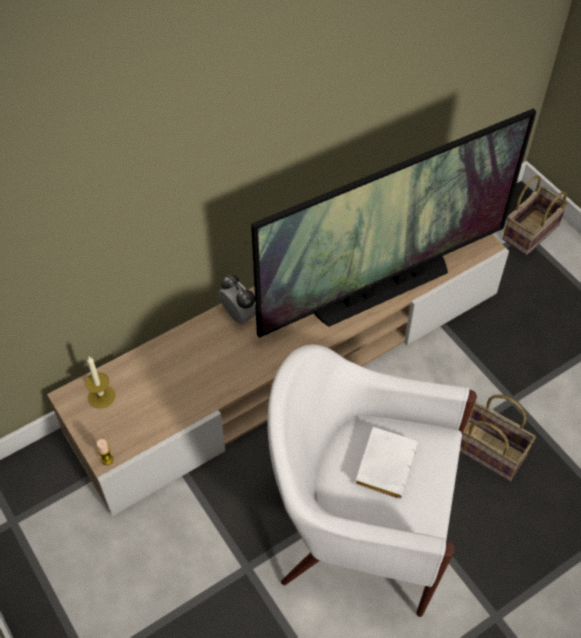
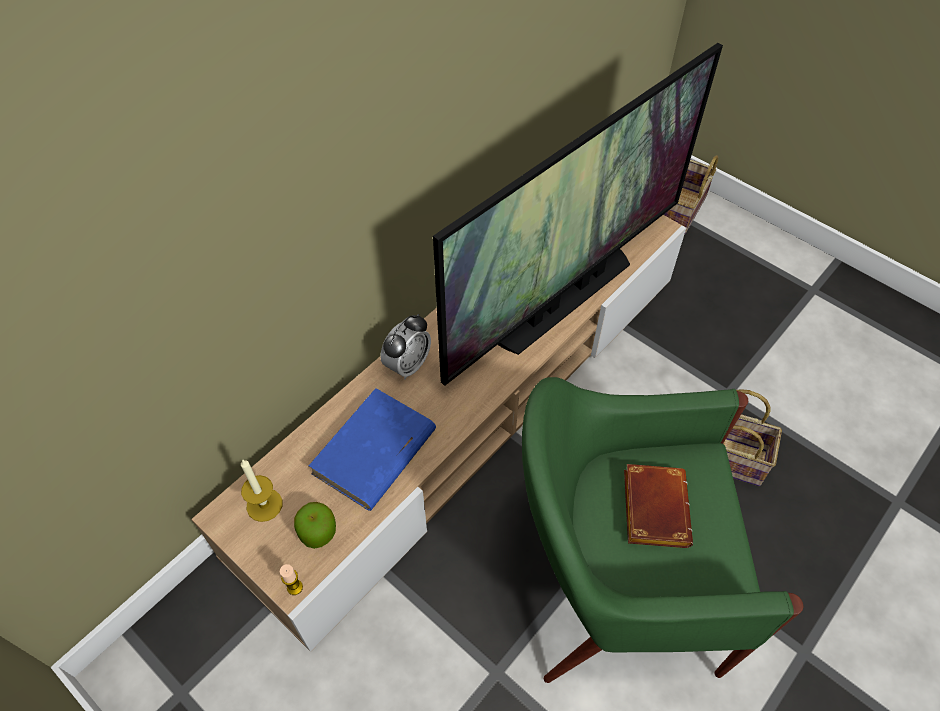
camera: 15 degrees left, 0 degrees up
(134, 425) = (318, 532): none -> apple
(192, 377) = (374, 453): none -> blue book
(239, 316) = (407, 365): alarm clock -> alarm clock turned 90 degrees clockwise
(361, 526) = (614, 582): white armchair -> green armchair
(383, 463) = (652, 507): white book -> brown book

